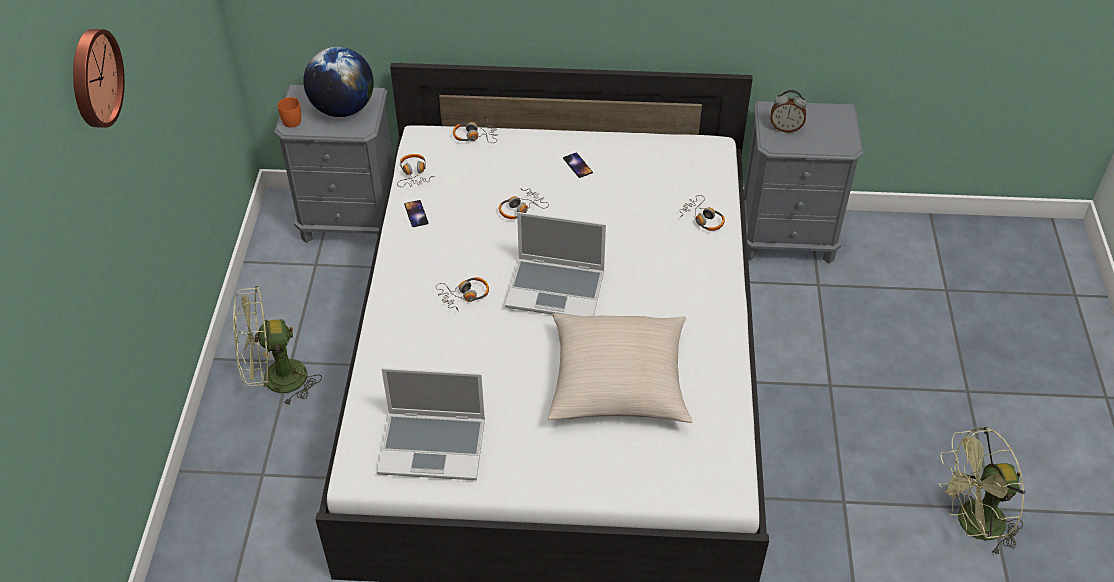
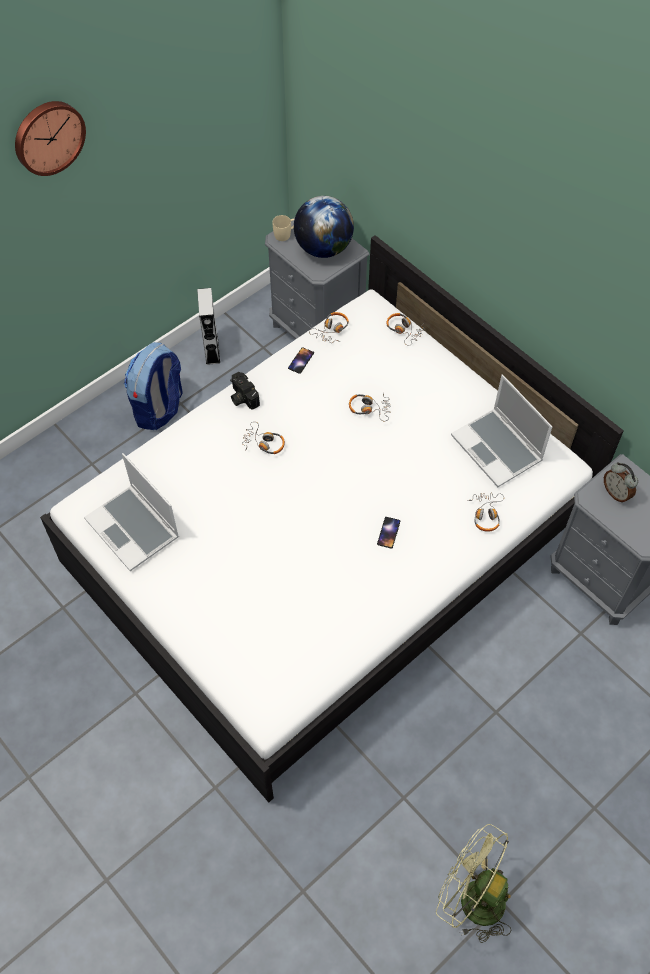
camera: 45 degrees right, 10 degrees up
(268, 299) = (212, 350): none -> grey speaker
(275, 381) = (159, 409): green fan -> backpack
(293, 119) = (285, 234): orange mug -> beige mug
(399, 276) = (242, 397): none -> camera
(557, 289) = (323, 486): laptop -> laptop (498, 449)
(577, 165) = (447, 405): phone -> phone (388, 532)
(618, 382) = (286, 583): beige pillow -> none

